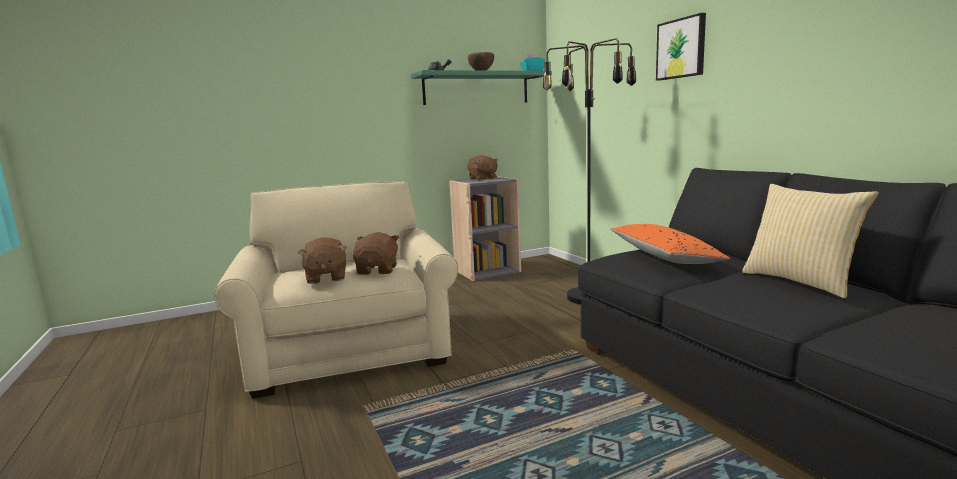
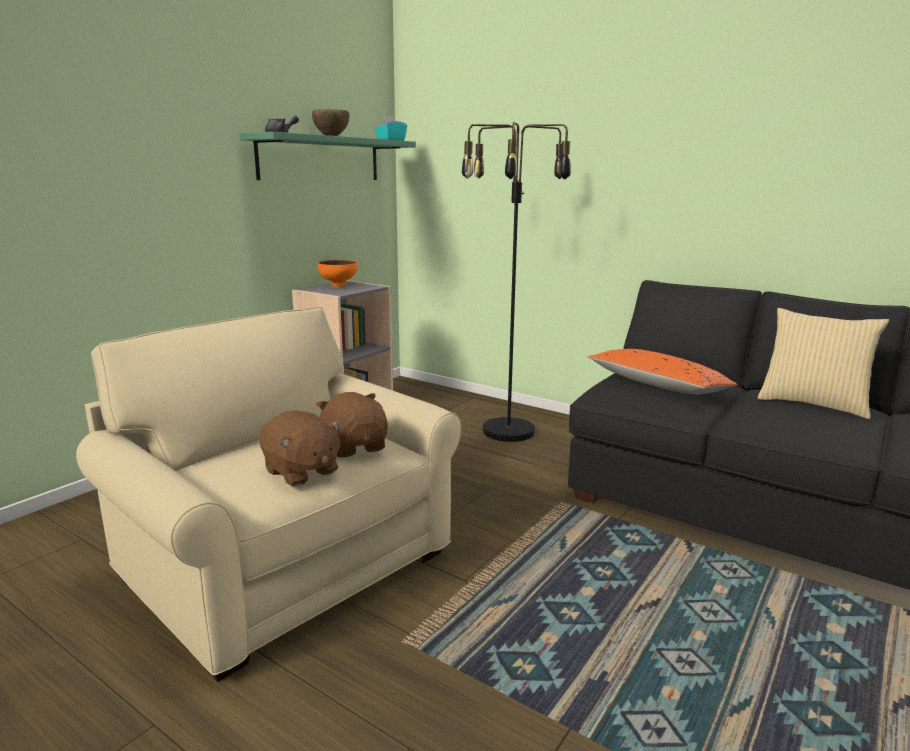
camera: 30 degrees left, 5 degrees up
(482, 179) = (338, 286): brown plush toy -> orange bowl
(681, 48) = (611, 140): picture -> none

